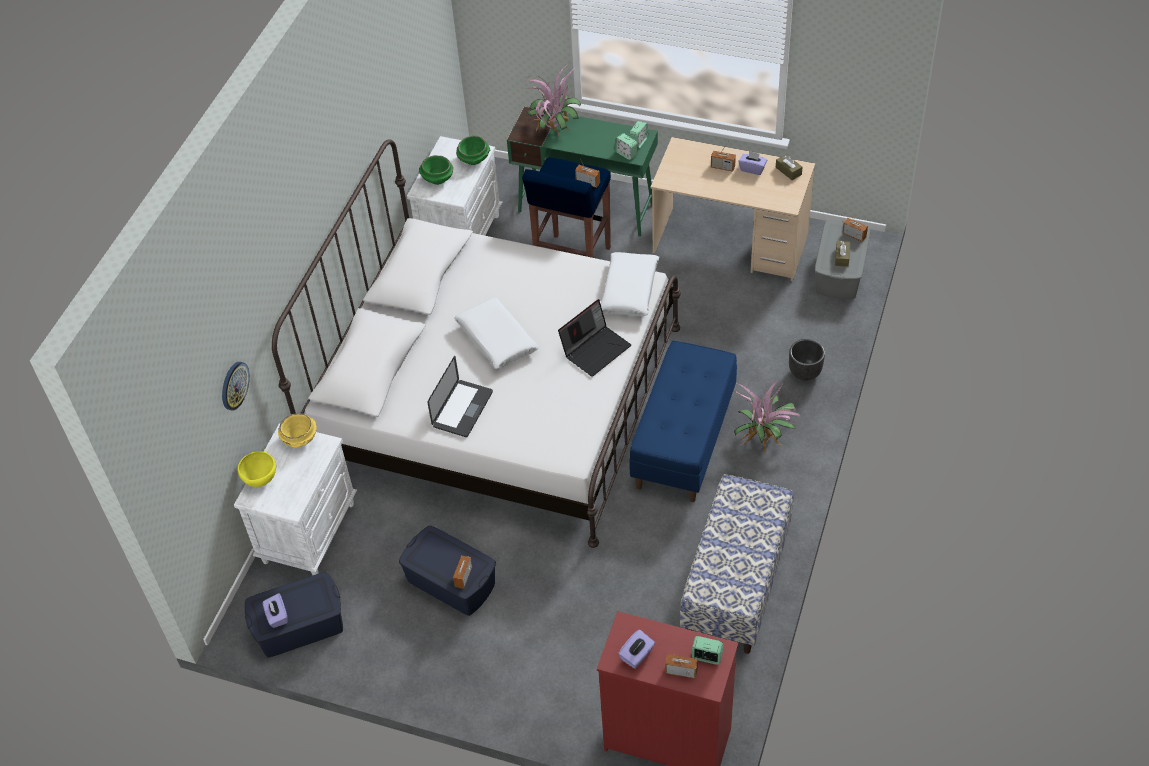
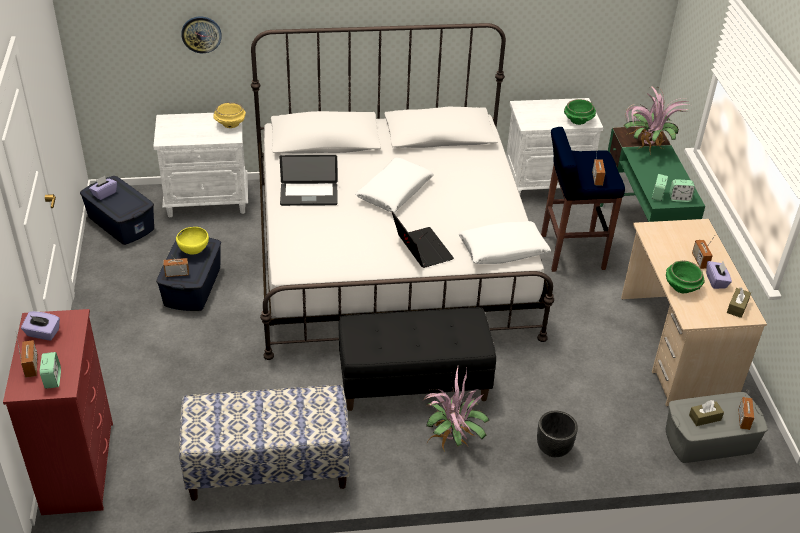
camera: 60 degrees right, 10 degrees down
(261, 479) = (184, 119): yellow bowl -> yellow bowl (194, 251)
(437, 178) = (540, 109): green bowl -> green bowl (681, 287)
(595, 349) = (420, 249): laptop -> laptop turned 135 degrees counterclockwise
(683, 441) = (414, 382): blue bench -> black bench

